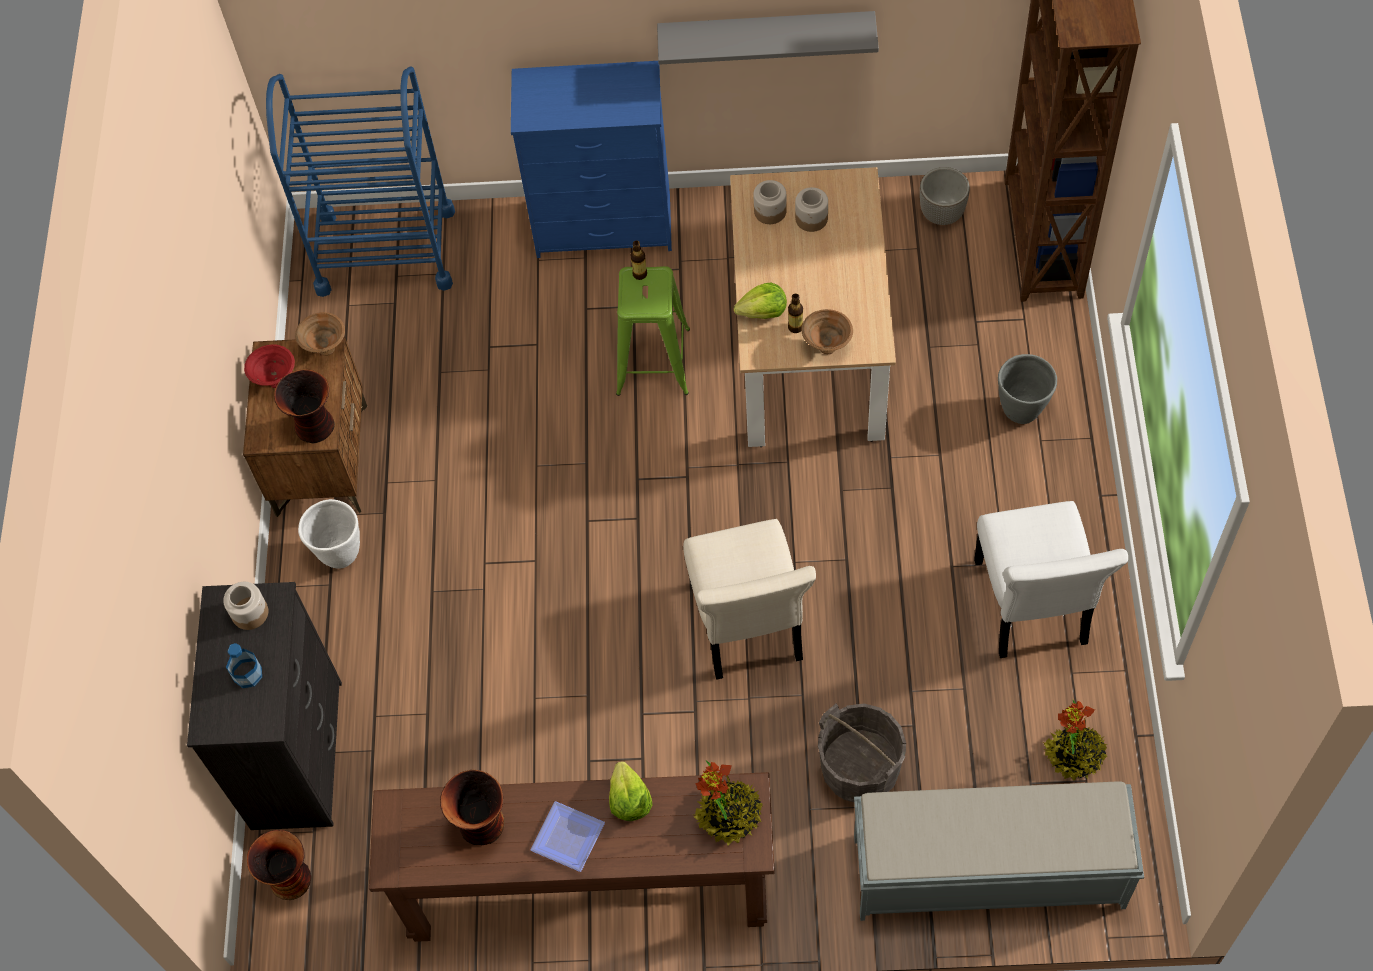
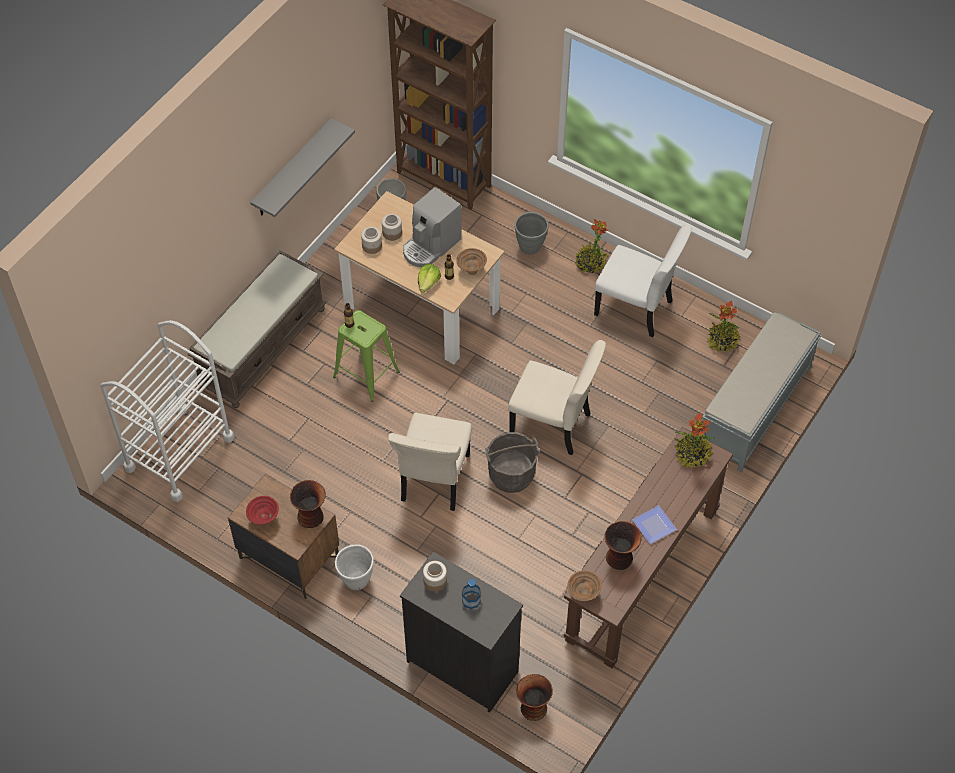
camera: 60 degrees left, 5 degrees down
(325, 349) = (265, 486): brown bowl -> brown bowl (583, 595)
(386, 250) = (179, 453): blue cart -> white cart
(550, 542) = (434, 480): none -> beige chair
(605, 226) = (262, 346): blue dresser -> brown bench
(629, 800) = (653, 489): lettuce -> none
(827, 274) = (430, 246): none -> coffee machine
(860, 770) = (666, 426): grey bucket -> grey bucket (511, 475)
(1060, 500) = (590, 264): none -> potted plant

